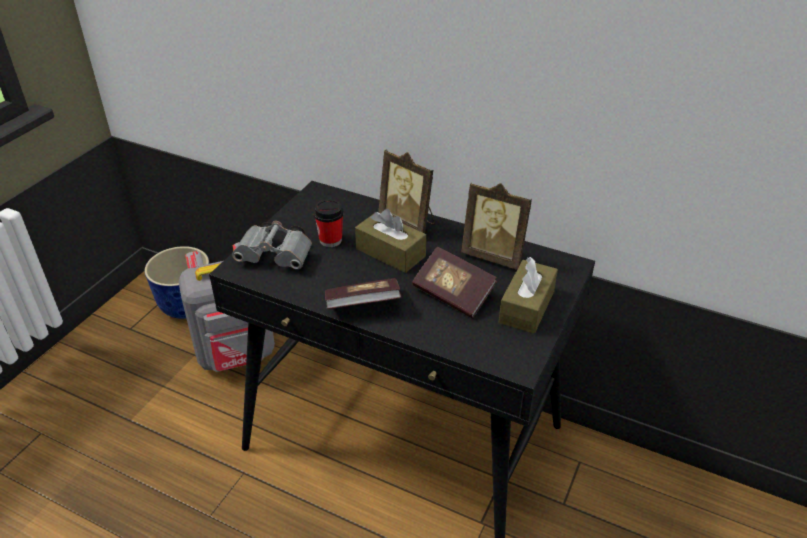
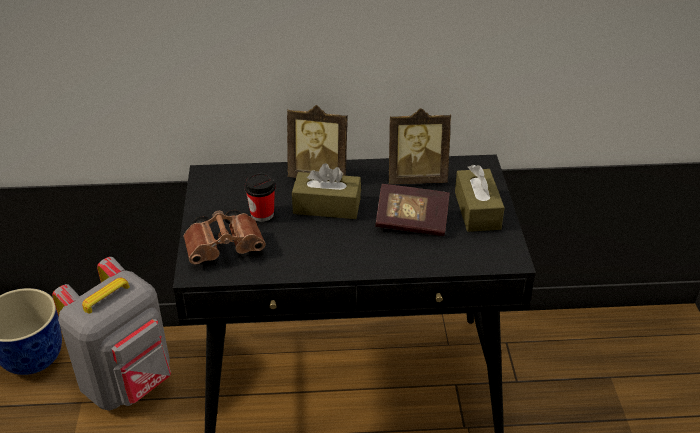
camera: 30 degrees left, 0 degrees up
(277, 257) = (226, 248): grey binoculars -> brown binoculars
(363, 306) = (345, 260): book -> none

